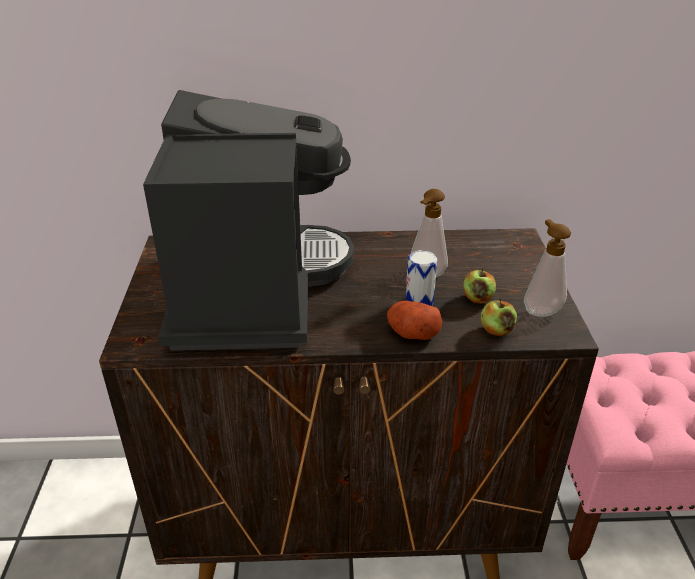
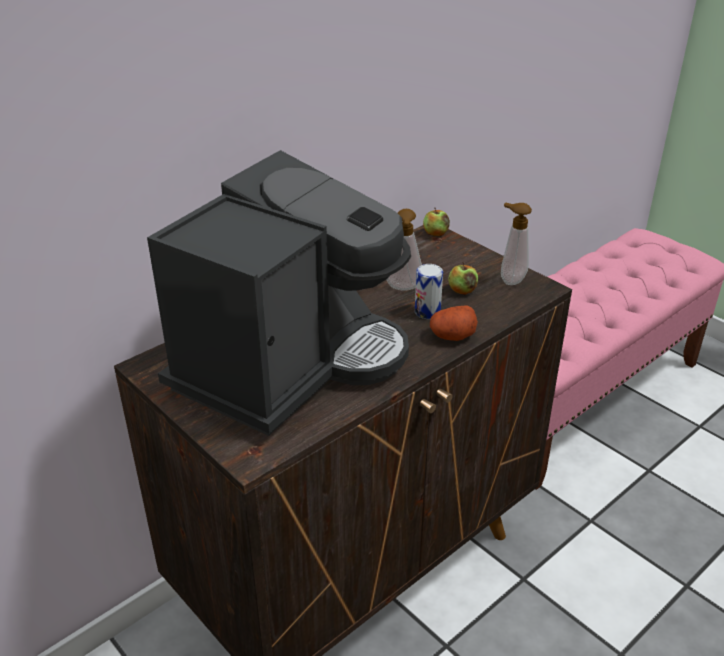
camera: 40 degrees left, 0 degrees up
(254, 289) = (289, 363): coffee machine -> coffee machine turned 75 degrees clockwise
(496, 330) = (502, 307): apple -> apple (435, 233)

